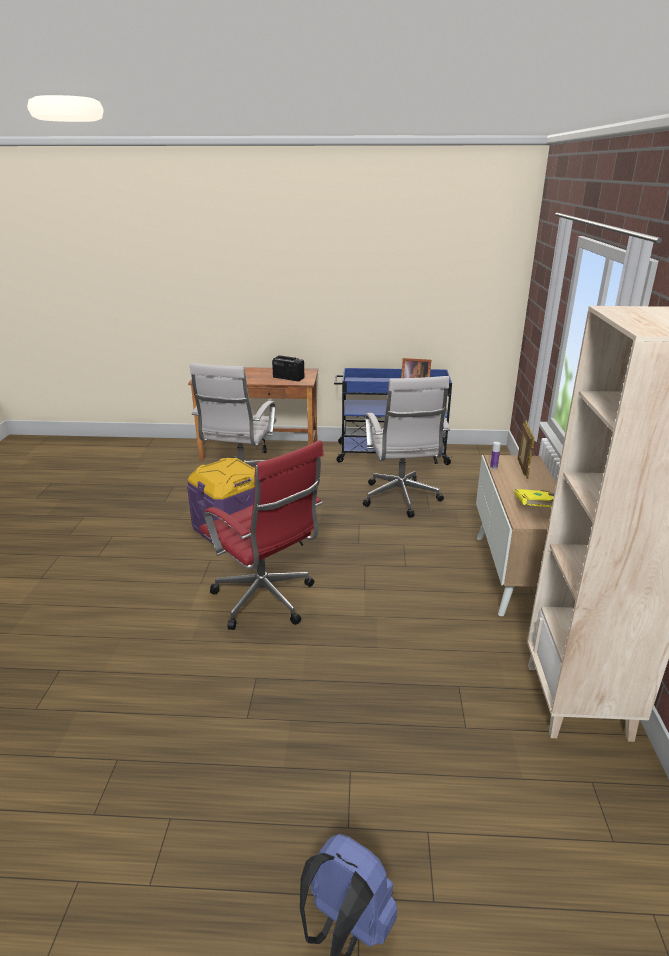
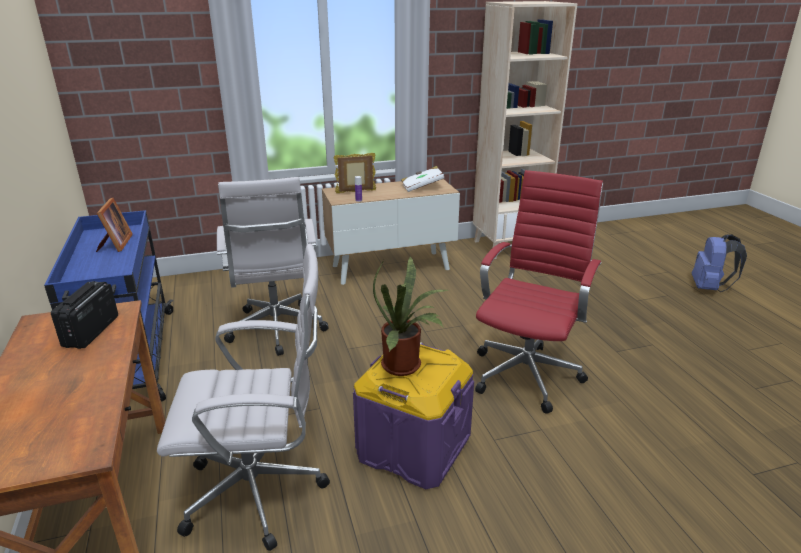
camera: 110 degrees left, 0 degrees up
(228, 468) = (405, 366): none -> potted plant
(401, 499) = (277, 331): white office chair -> white office chair turned 105 degrees clockwise
(535, 508) = (422, 187): yellow book -> white book

